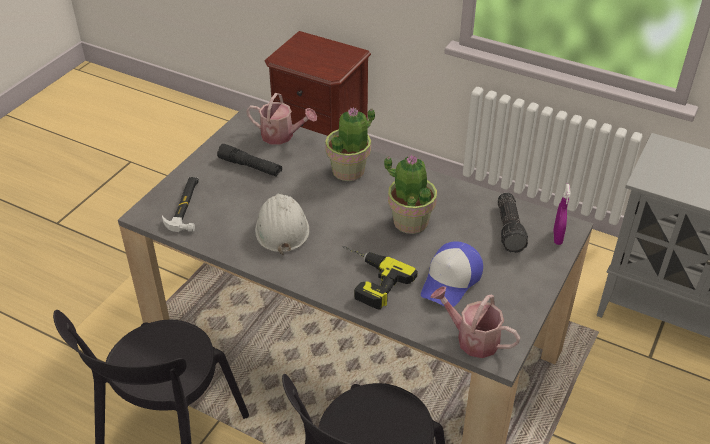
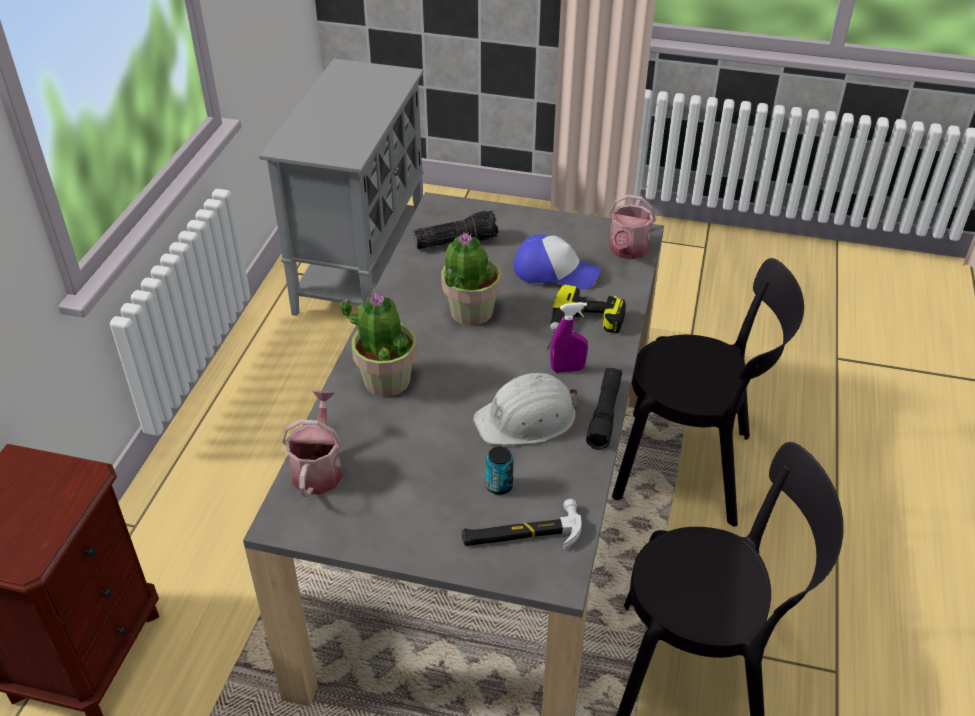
camera: 105 degrees left, 0 degrees up
(228, 204) = (499, 486): none -> can
(250, 167) = (406, 485): black flashlight -> black flashlight (605, 414)
(557, 237) = (457, 211): purple spray bottle -> purple spray bottle (567, 369)

